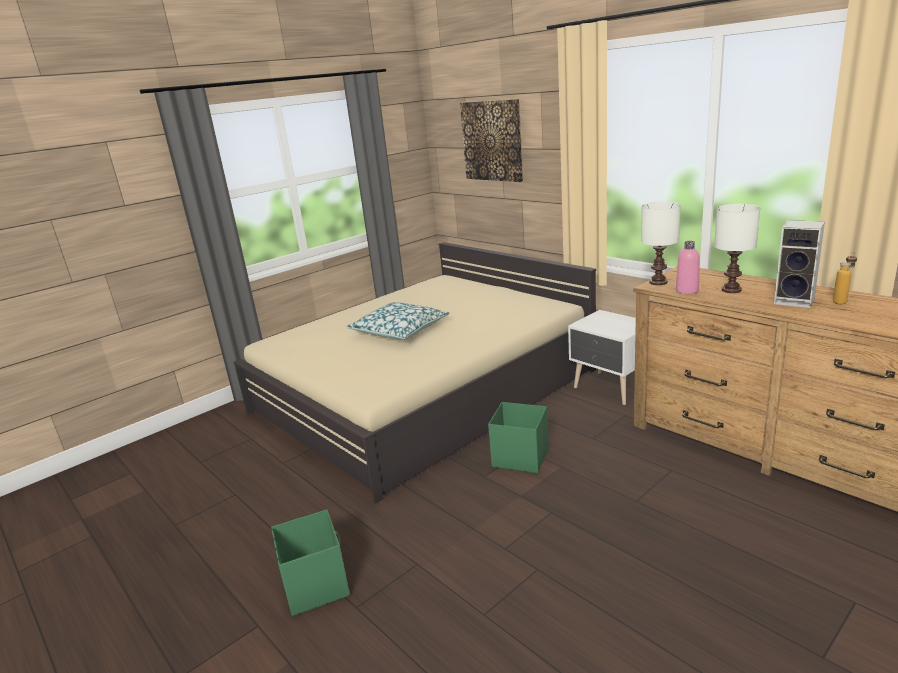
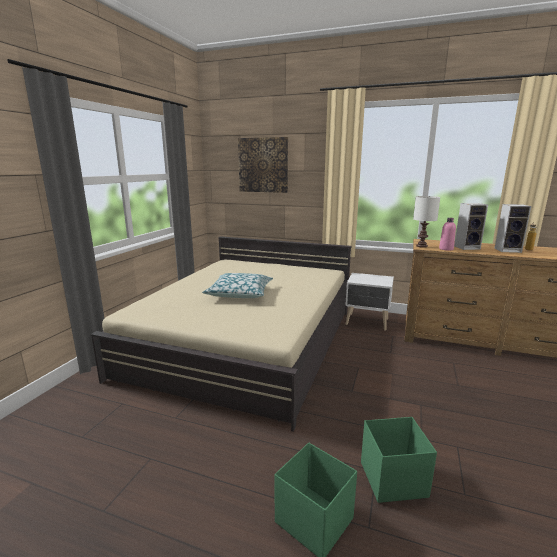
camera: 30 degrees left, 5 degrees down
(519, 457) = (361, 373): green storage box -> green storage box (392, 479)
(732, 290) = (467, 247): white table lamp -> speaker

